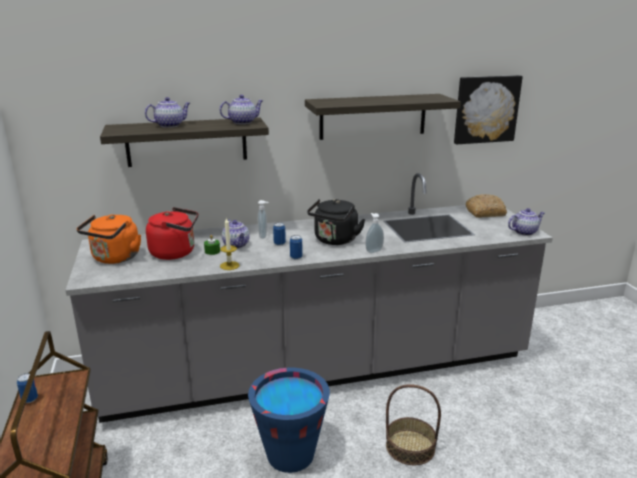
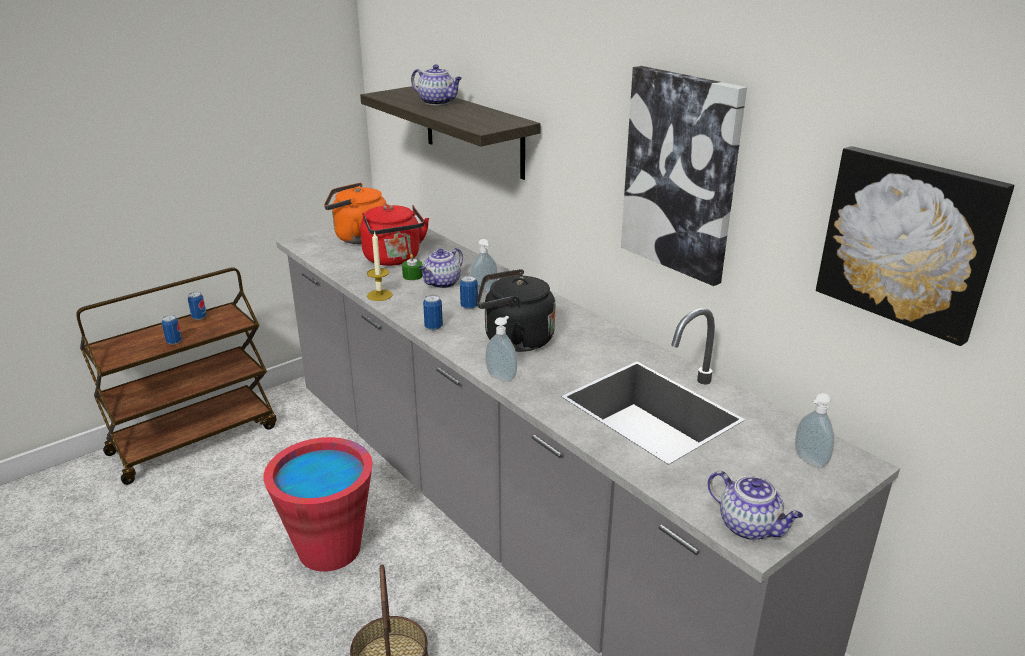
camera: 65 degrees right, 5 degrees up
(61, 420) = (174, 342): none -> can
(243, 122) = (494, 121): teapot -> none
(290, 454) = (329, 549): blue bucket -> red bucket
(373, 116) = (681, 174): shelf -> picture
(485, 212) = (808, 461): bread -> soap dispenser

